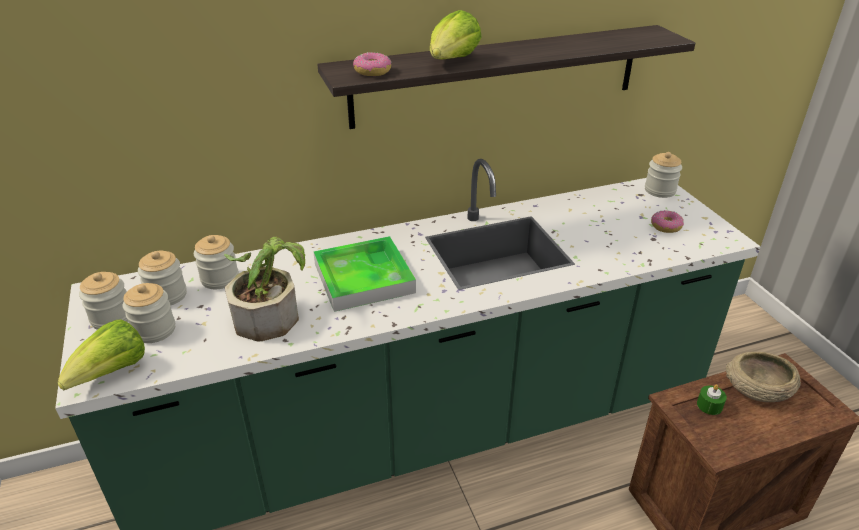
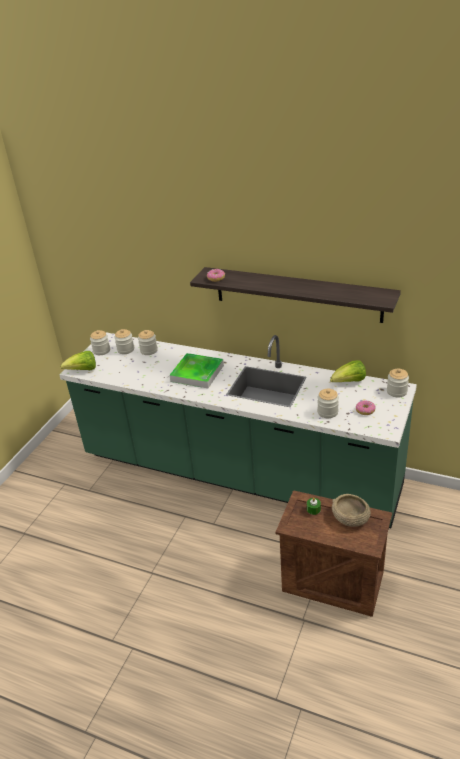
camera: 45 degrees right, 0 degrees up
(154, 330) = (109, 361): jar -> jar (327, 412)
(270, 313) = (149, 372): potted plant -> none
(452, 62) = (255, 283): lettuce -> lettuce (349, 382)

